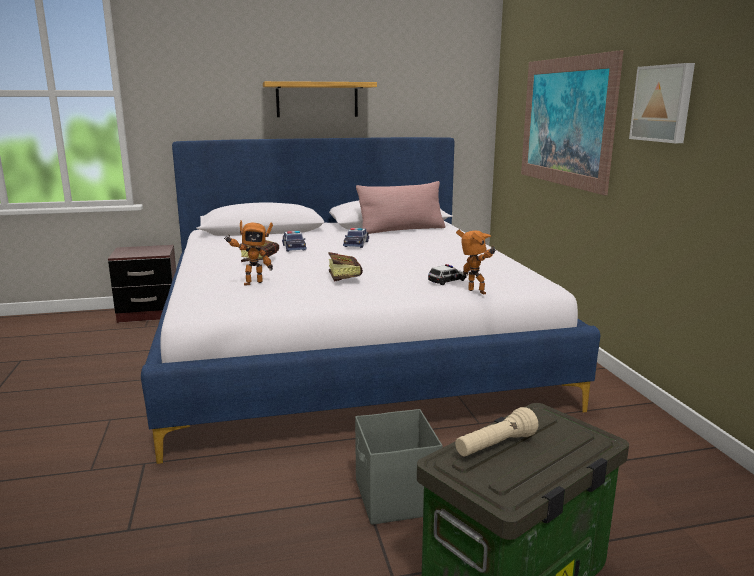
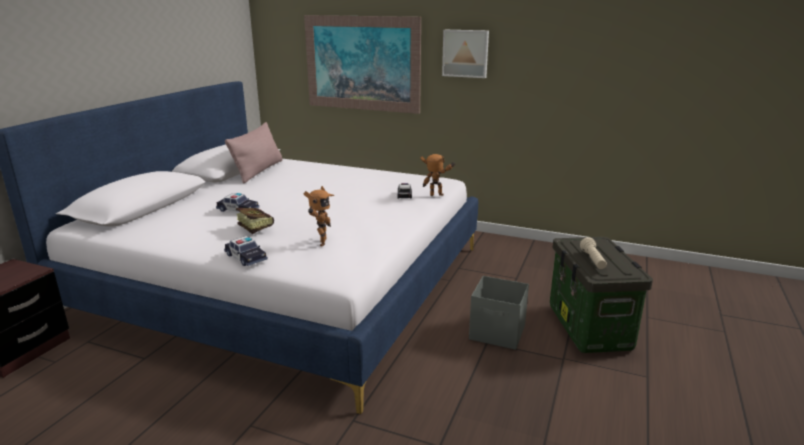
camera: 55 degrees left, 5 degrees up
(317, 99) = (129, 58): shelf -> none
(343, 278) = (350, 216): book -> none
(356, 244) = (270, 191): toy car -> toy car (245, 257)

